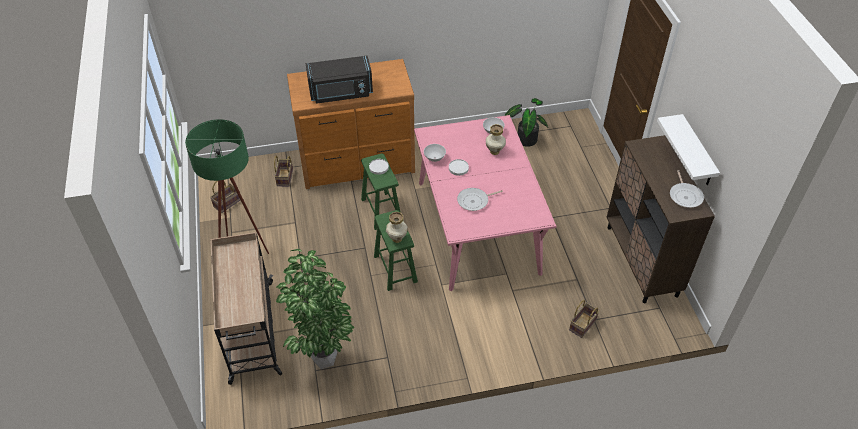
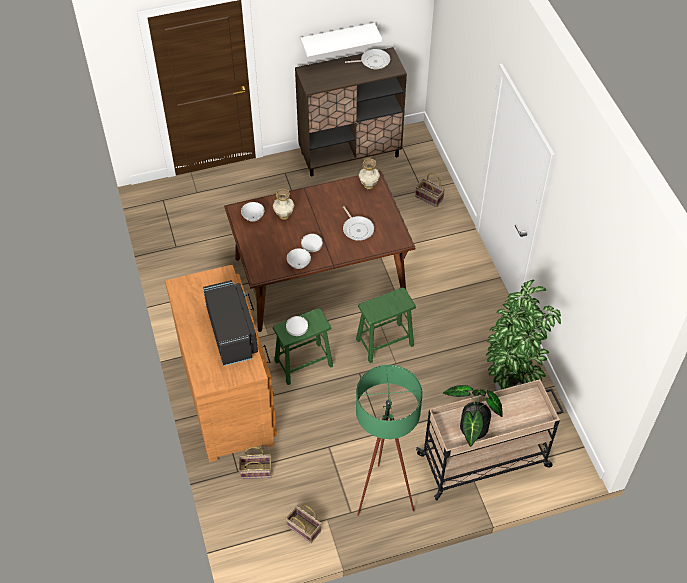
camera: 95 degrees left, 5 degrees up
(397, 238) = (398, 301): vase -> vase (368, 185)
(478, 227) = (320, 276): pink dining table -> brown dining table
(525, 138) = (183, 239): potted plant -> potted plant (471, 429)

